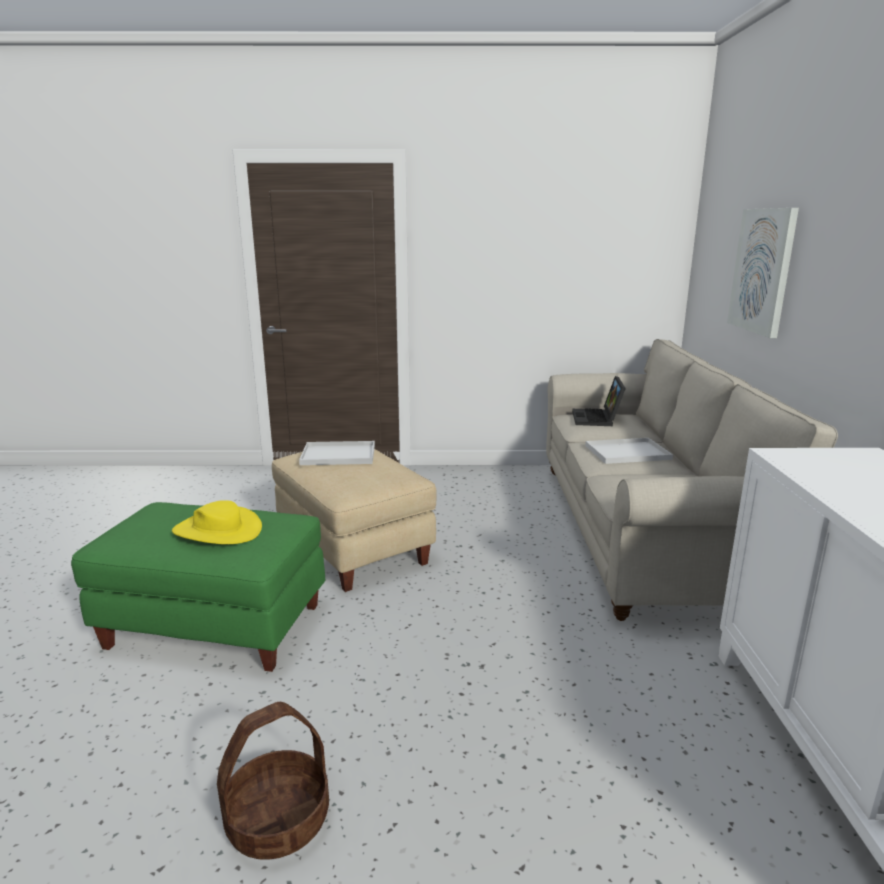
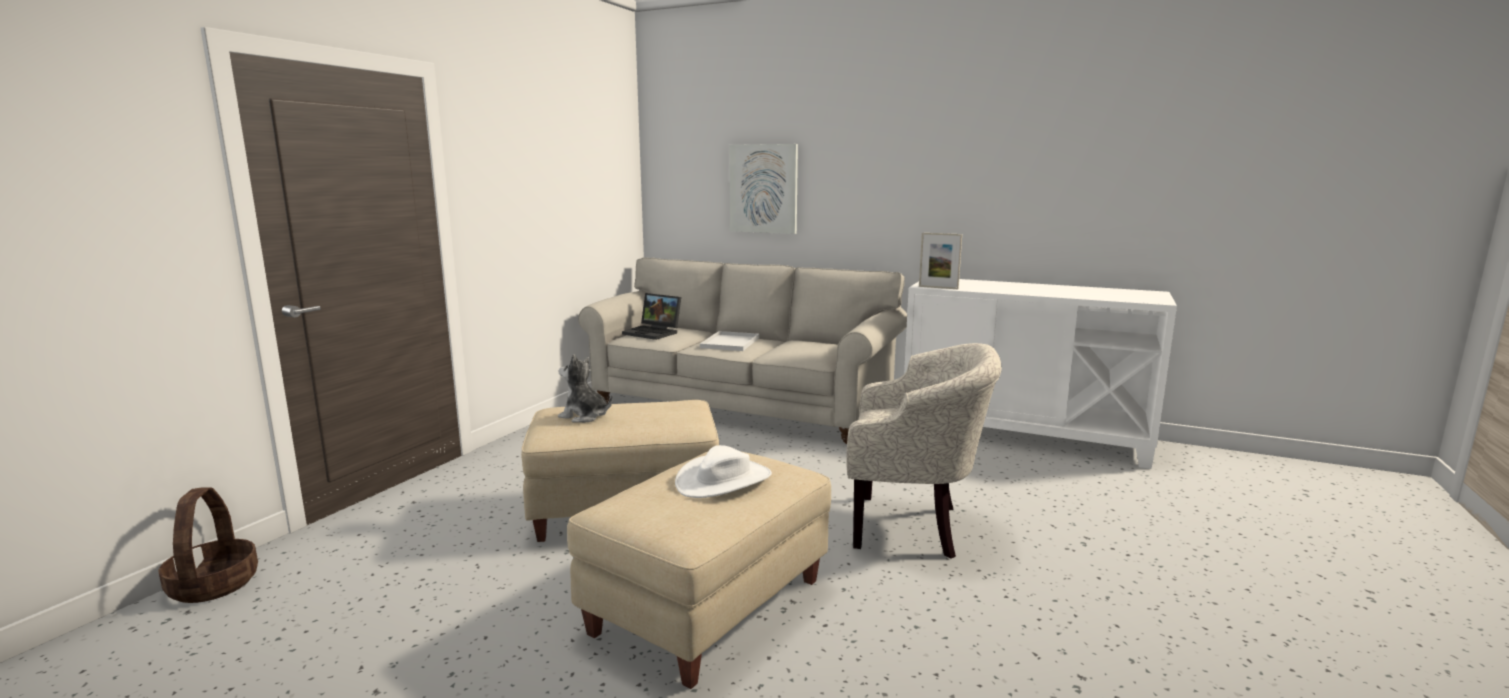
camera: 65 degrees left, 5 degrees down
(215, 625) = (707, 605): green ottoman -> beige ottoman
(218, 530) = (723, 480): yellow hat -> white hat
(278, 821) = (1000, 598): basket -> basket (214, 585)
(337, 455) = (584, 416): white tray -> plush toy
(424, 717) = (913, 527): none -> beige armchair
(785, 463) = (938, 287): none -> picture frame

